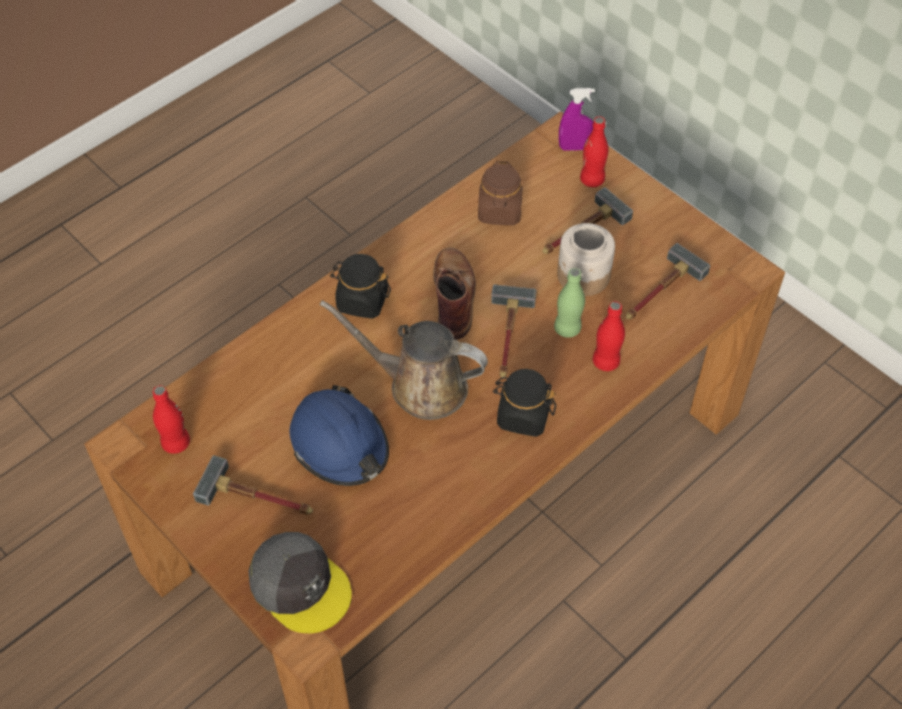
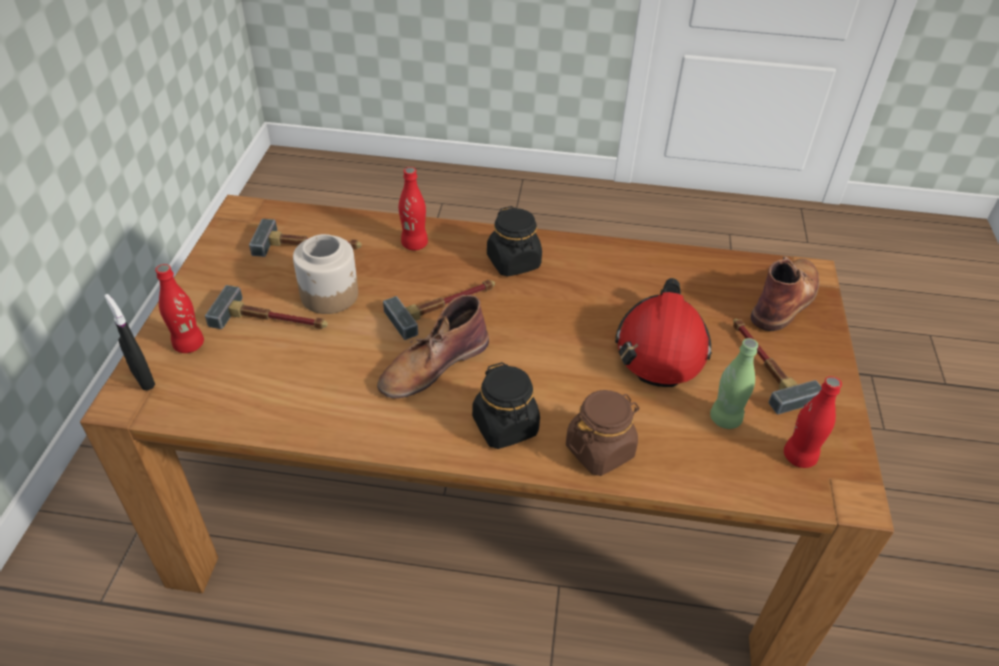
camera: 130 degrees left, 10 degrees down
(300, 585) = (785, 298): grey cap -> brown boot
(340, 445) = (661, 347): blue hard hat -> red hard hat
(420, 386) = (552, 332): brown watering can -> none
(499, 211) = (289, 389): brown jar -> brown jar (600, 450)
(567, 328) = (401, 278): green bottle -> green bottle (725, 418)
(574, 147) = (143, 379): purple spray bottle -> black spray bottle

